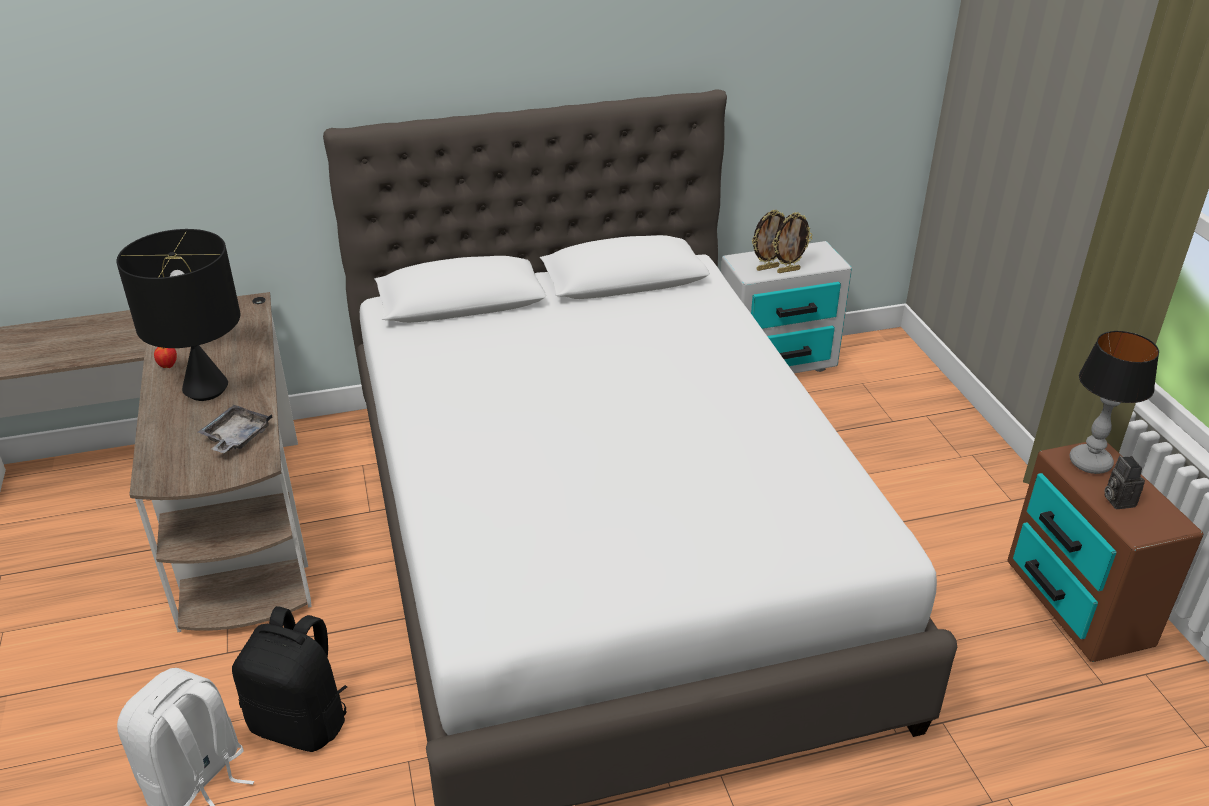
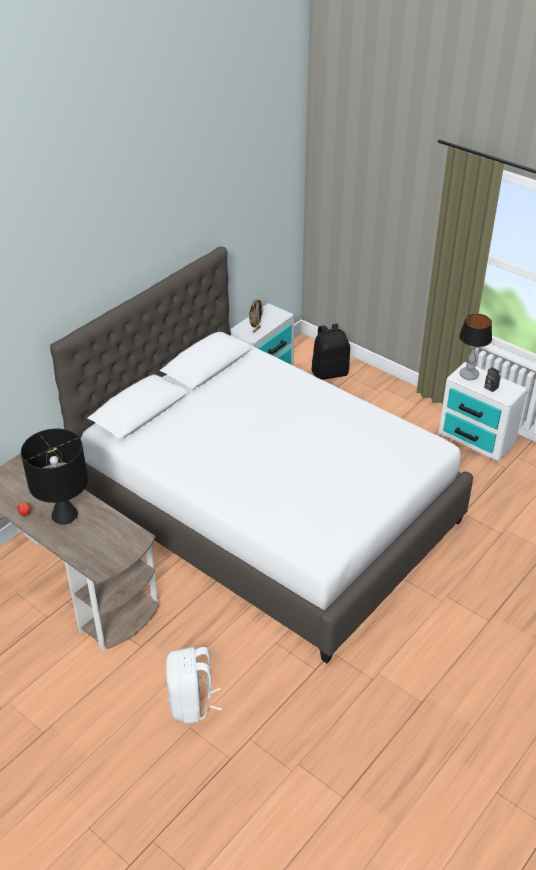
camera: 35 degrees left, 5 degrees up
(236, 437) = (113, 531): grey tray -> none
(301, 722) = (212, 654): black backpack -> black backpack (330, 372)
(788, 270) = (267, 327): picture frame -> none
(1073, 611) = (475, 443): brown nightstand -> white nightstand

